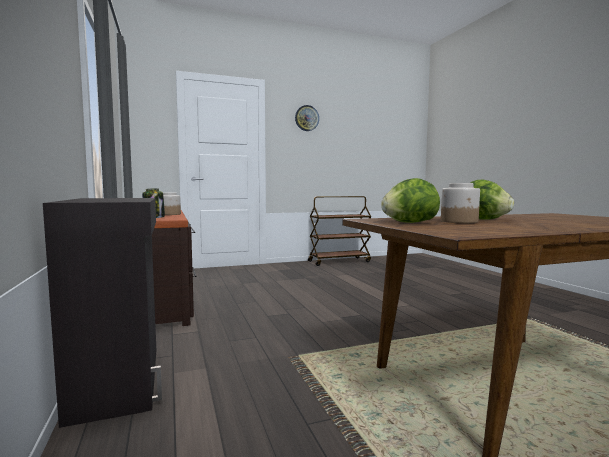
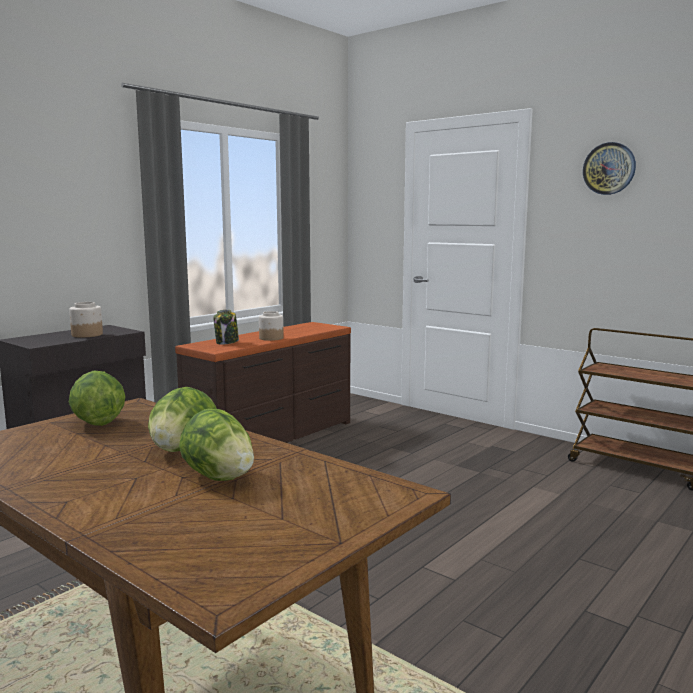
camera: 60 degrees right, 5 degrees up
(459, 221) = (129, 440): jar -> jar (87, 335)
(537, 219) = (219, 477): none -> lettuce

